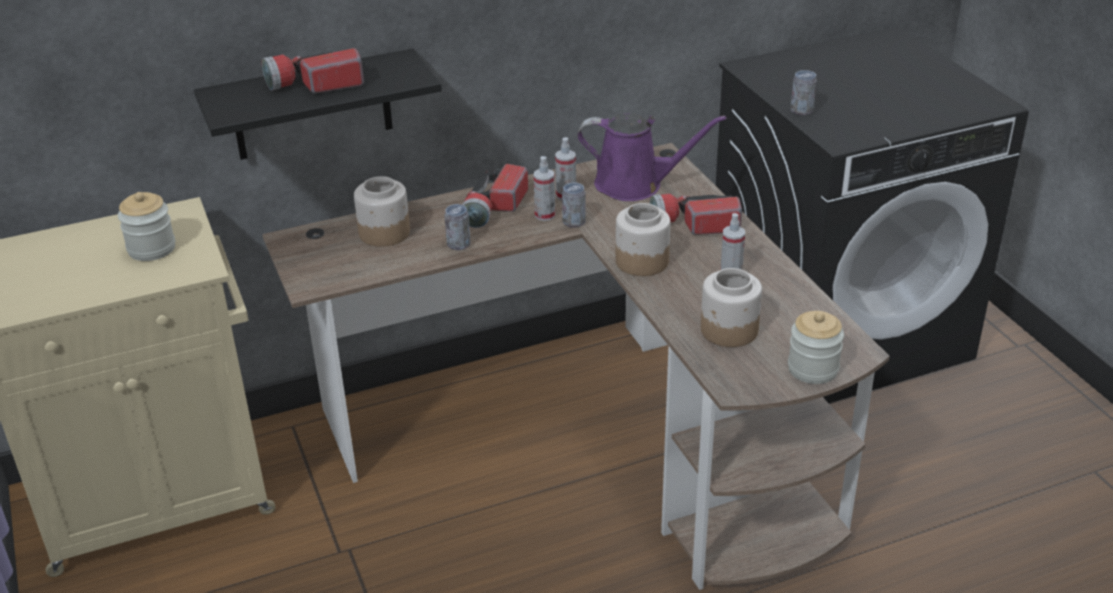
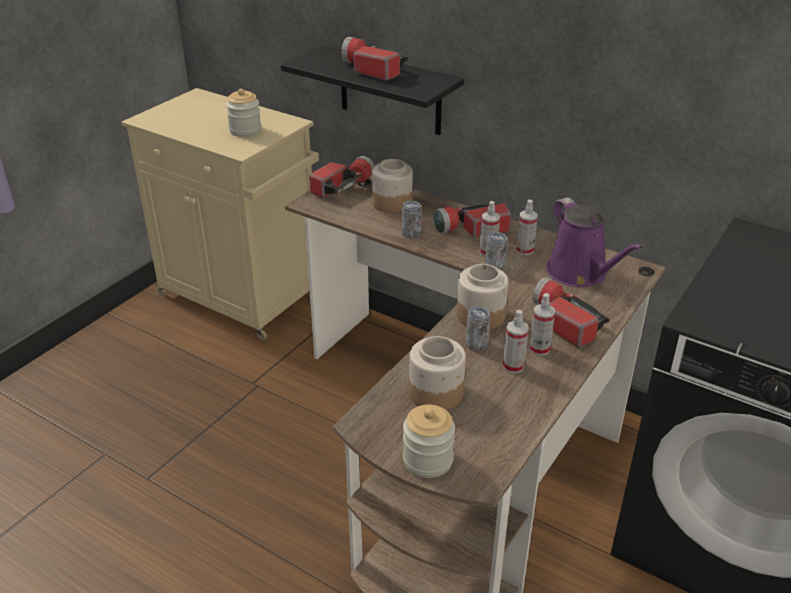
camera: 55 degrees right, 0 degrees up
(307, 249) = (343, 187): none -> flashlight
(720, 252) = (539, 349): none -> spray bottle
(801, 111) = (717, 282): can -> can (476, 345)

